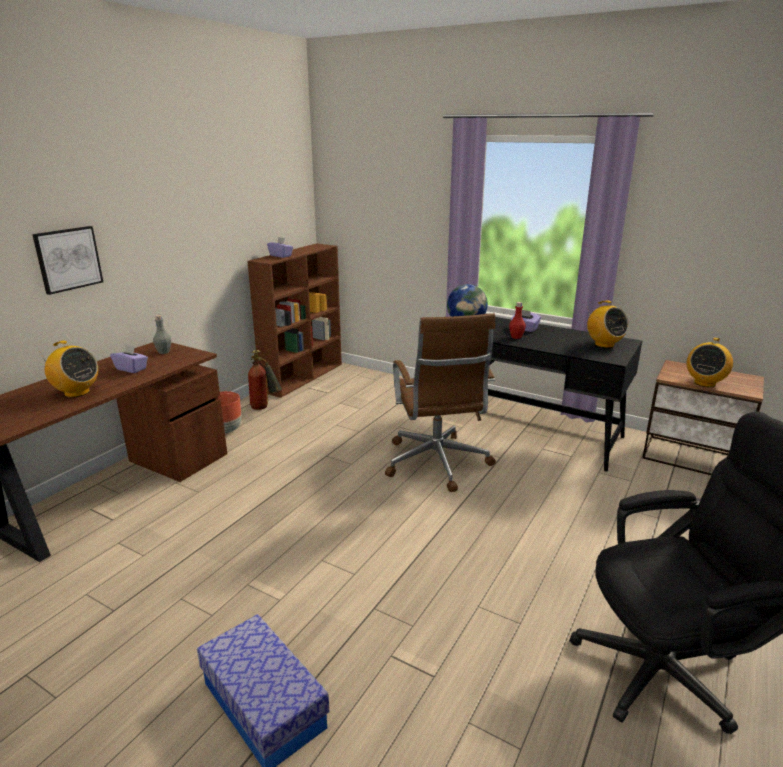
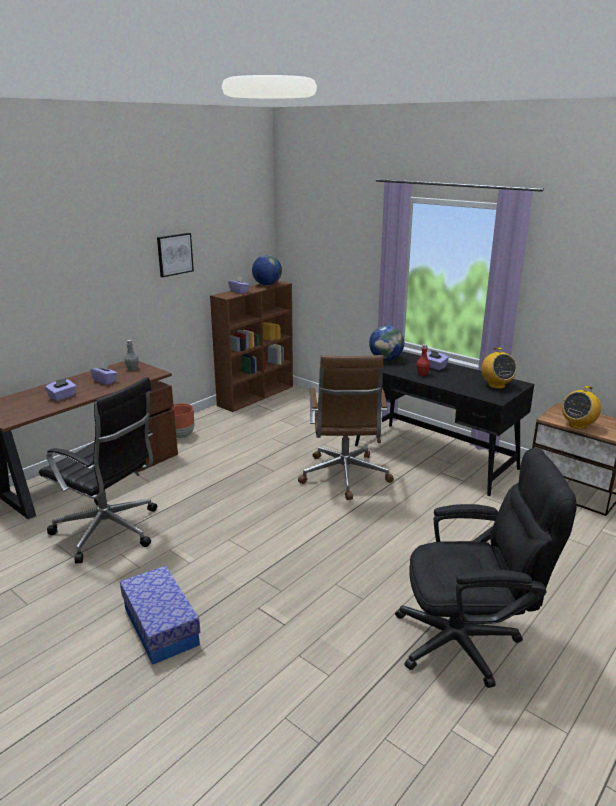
camera: 10 degrees right, 0 degrees up
(68, 259) = (64, 295): picture -> picture (174, 254)
(76, 392) = (62, 397): radio -> purple tissue box
(159, 567) = (109, 531): none -> black office chair
(265, 408) = (217, 420): fire extinguisher -> none
(310, 248) = (267, 285): none -> globe

